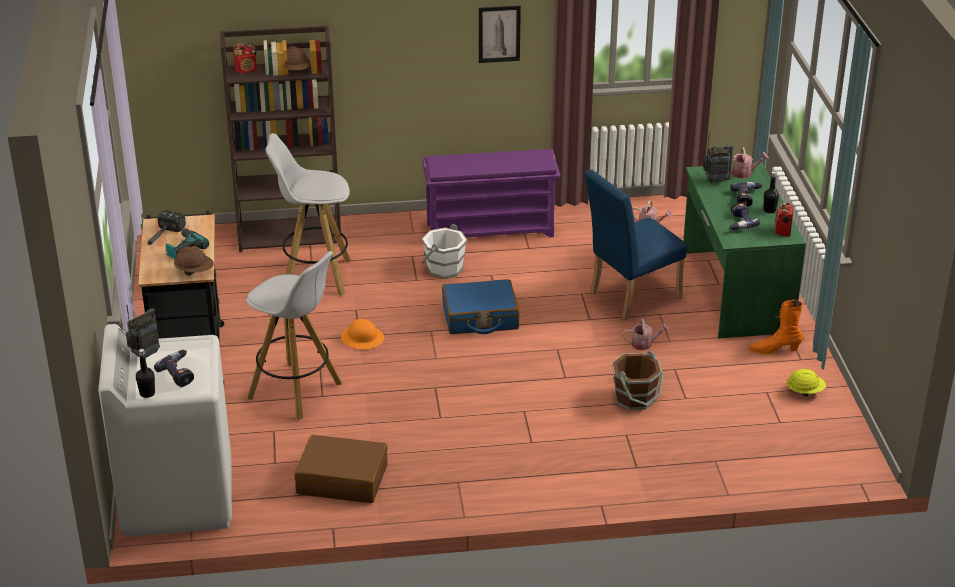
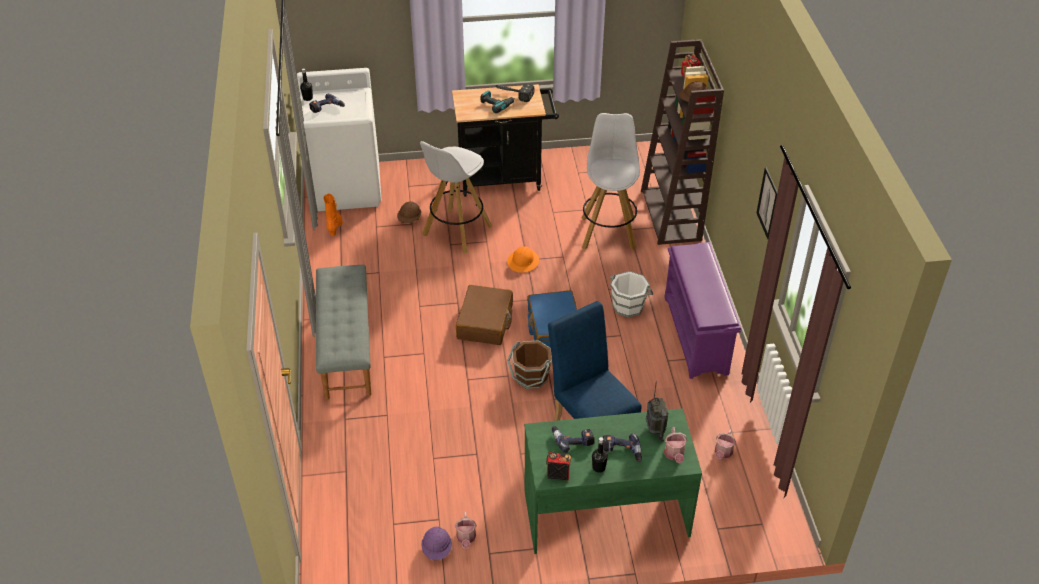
camera: 90 degrees right, 10 degrees up
(146, 355) = (349, 94): radio -> none
(195, 272) = (466, 111): brown hard hat -> brown hard hat (409, 219)
(342, 479) = (354, 259): brown suitcase -> brown suitcase (485, 322)
(516, 474) = (346, 348): none -> grey bench
(635, 398) = (435, 424): brown bucket -> brown bucket (531, 377)
(644, 344) = (515, 435): watering can -> watering can (466, 538)
(774, 350) = (504, 533): orange boot -> orange boot (335, 226)
(805, 392) = (437, 549): yellow hard hat -> purple hard hat

